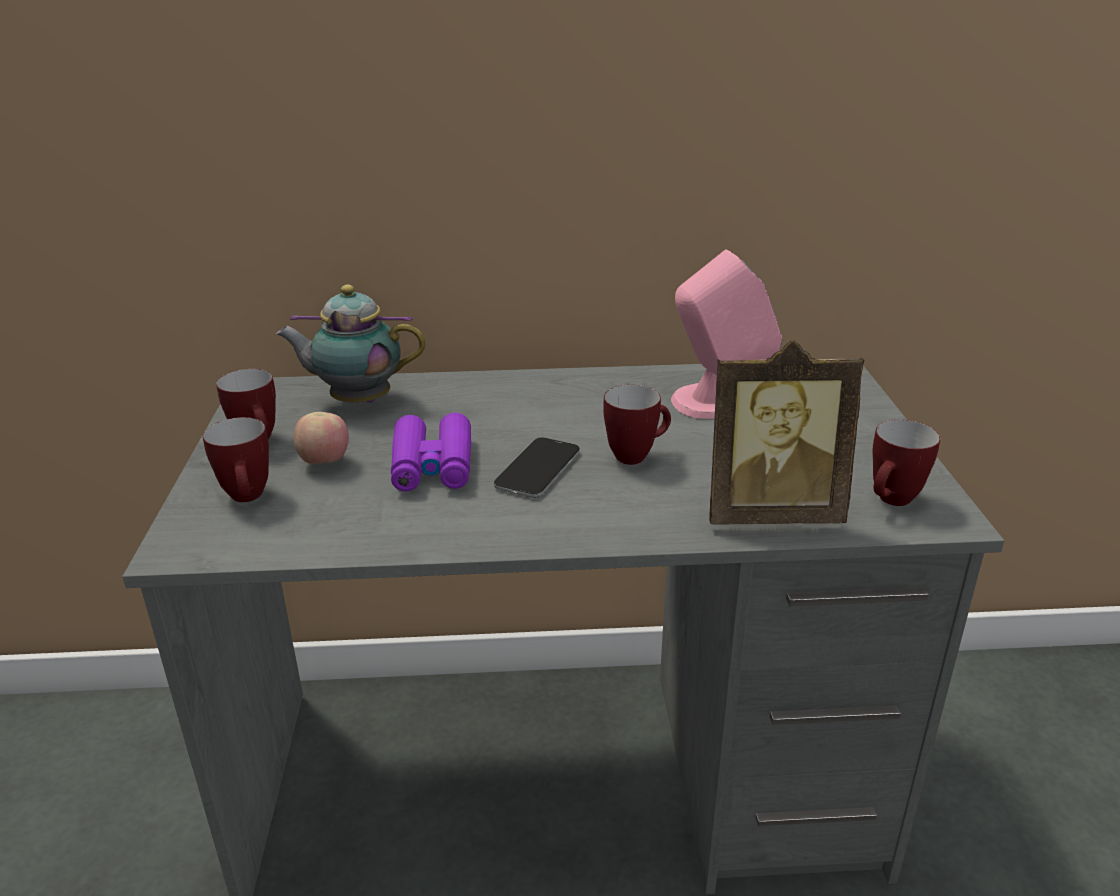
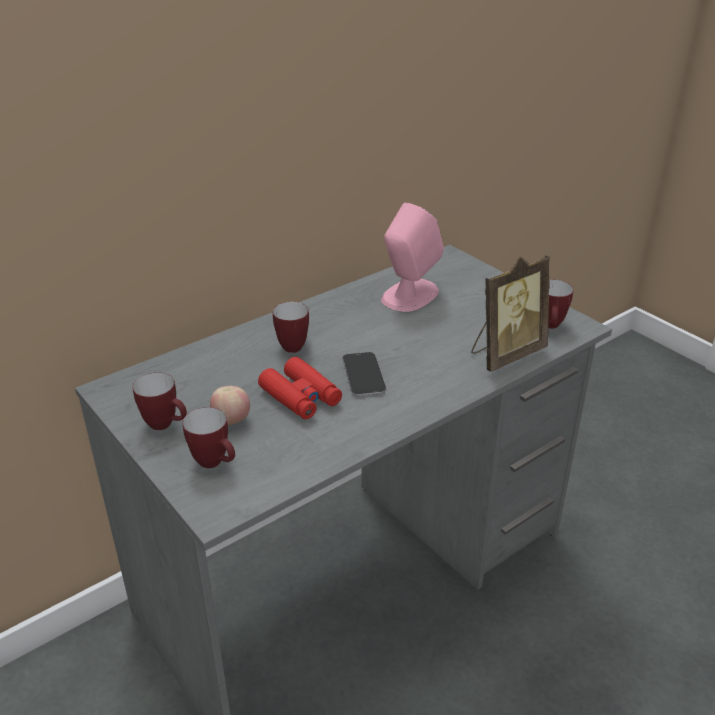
camera: 35 degrees left, 5 degrees up
(357, 401) = (193, 372): teapot -> none
(432, 466) = (301, 397): purple binoculars -> red binoculars
(636, 455) = (405, 346): mug -> mug (294, 345)

